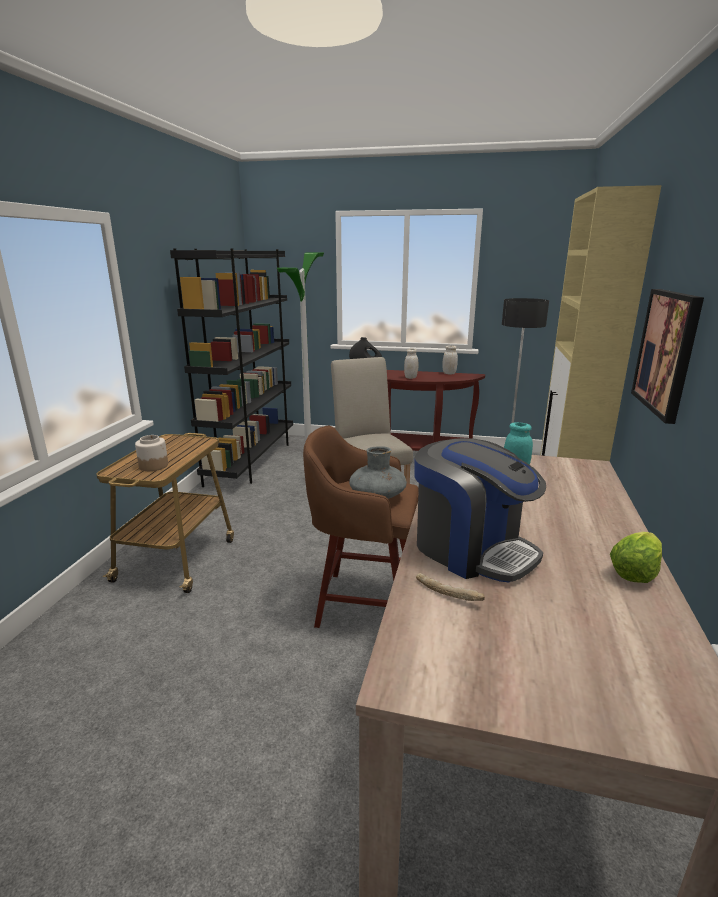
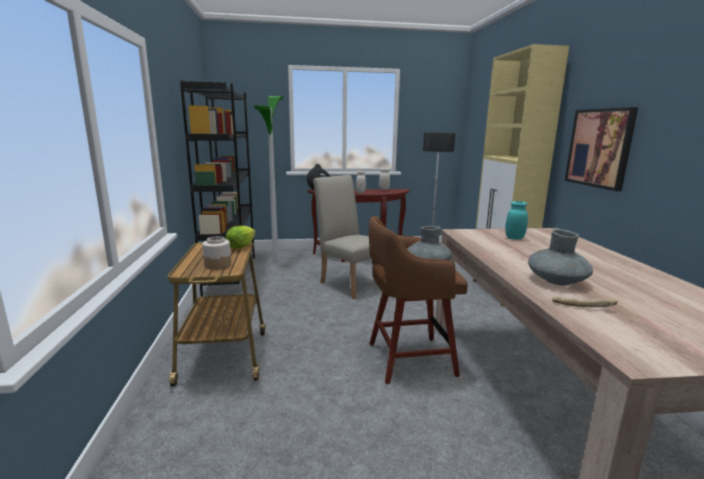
camera: 20 degrees left, 5 degrees down
(472, 549) = (556, 281): coffee machine -> grey vase
(634, 573) = (660, 279): lettuce -> lettuce (241, 246)

